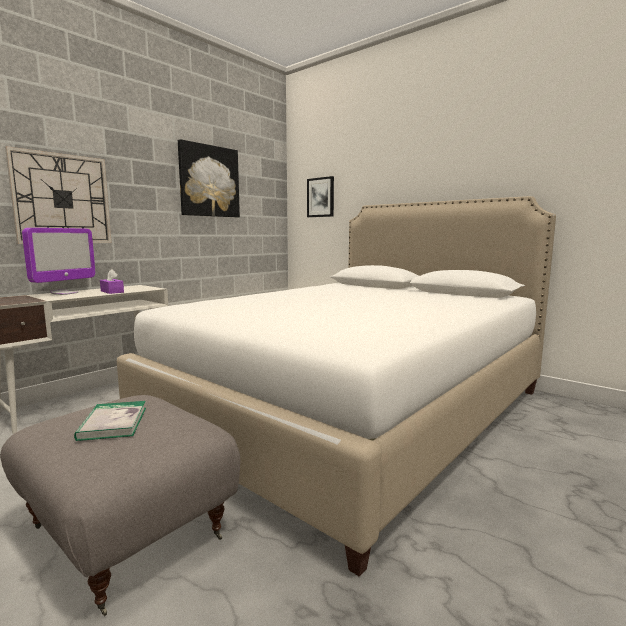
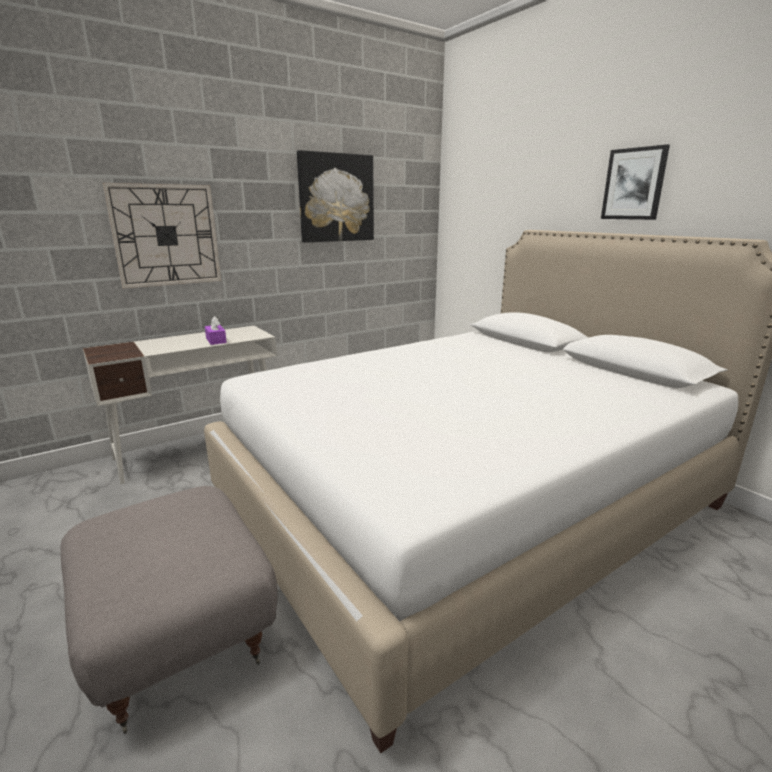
camera: 15 degrees right, 10 degrees up
(64, 293) = (169, 341): monitor -> none
(113, 423) = (155, 534): book -> none
(320, 197) = (477, 212): picture -> picture (634, 184)

